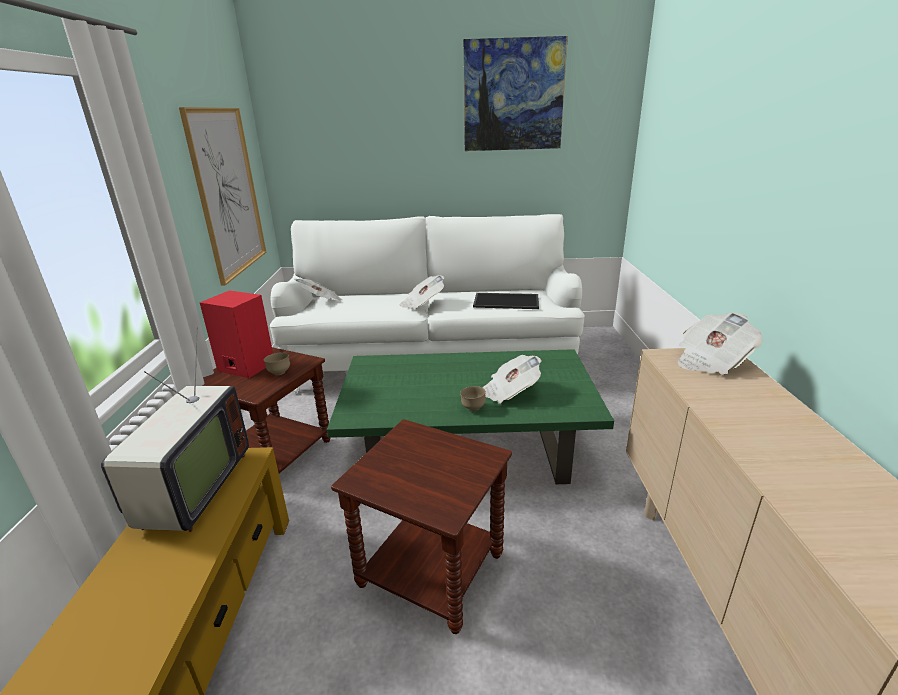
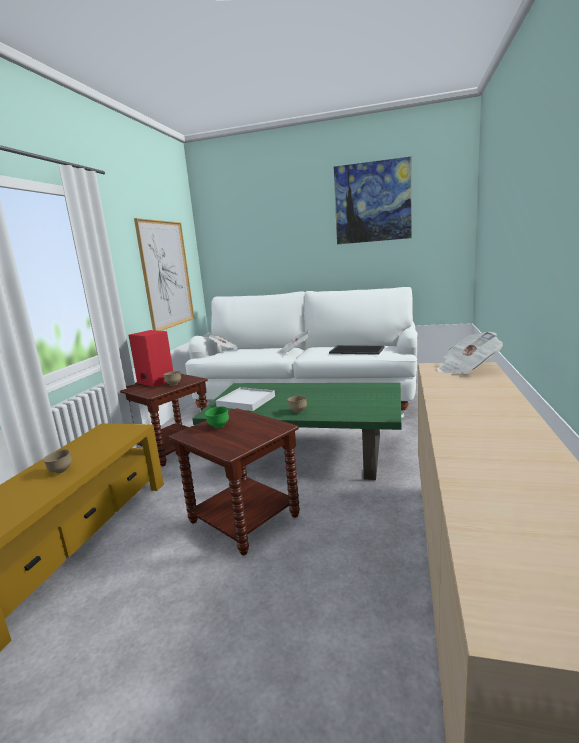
camera: 15 degrees right, 10 degrees down
(165, 566) = (60, 471): none -> brown bowl
(190, 490) = (93, 441): television -> none
(390, 392) = (246, 401): none -> white tray
(399, 461) = (218, 427): none -> green bowl
(509, 392) = (331, 404): newspaper -> none

